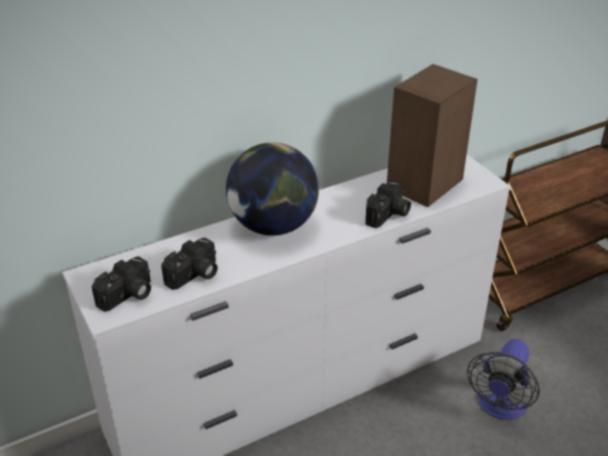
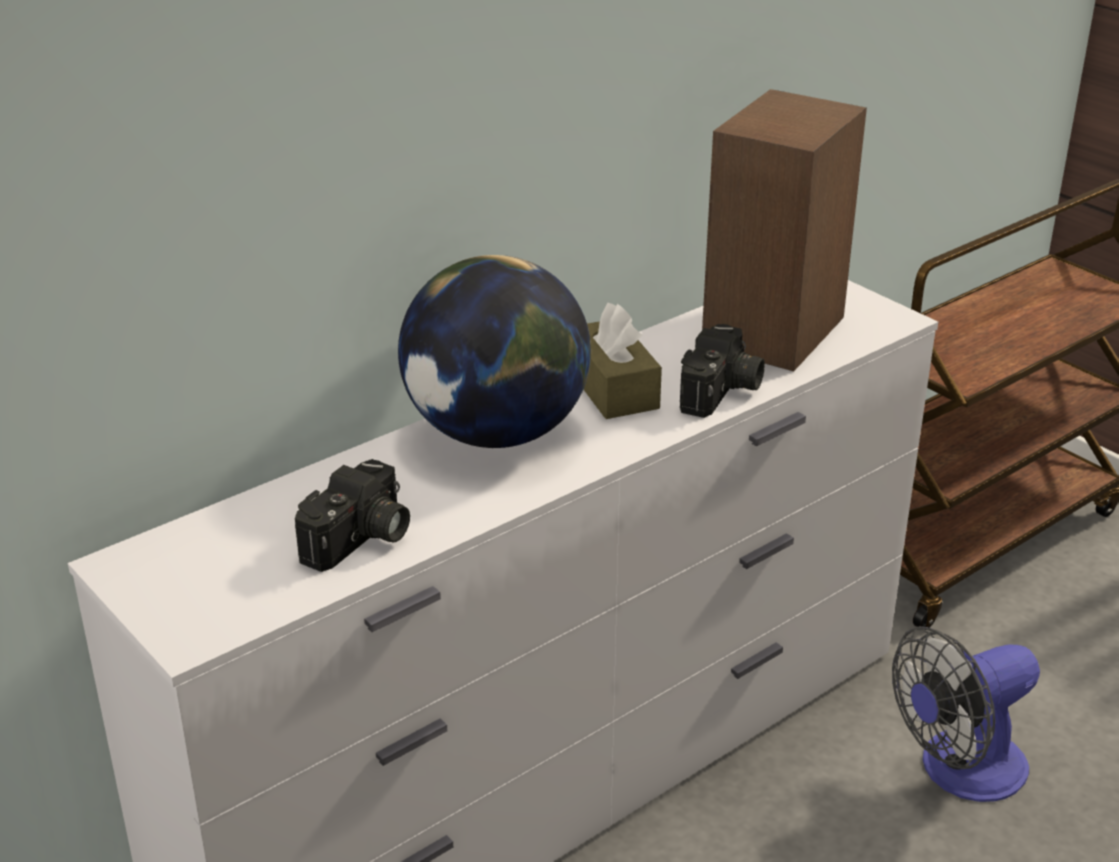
camera: 10 degrees left, 5 degrees down
(128, 296) = (228, 594): camera -> none
(335, 207) = (612, 388): none -> brown tissue box
(500, 406) = (958, 771): fan -> fan turned 45 degrees clockwise

